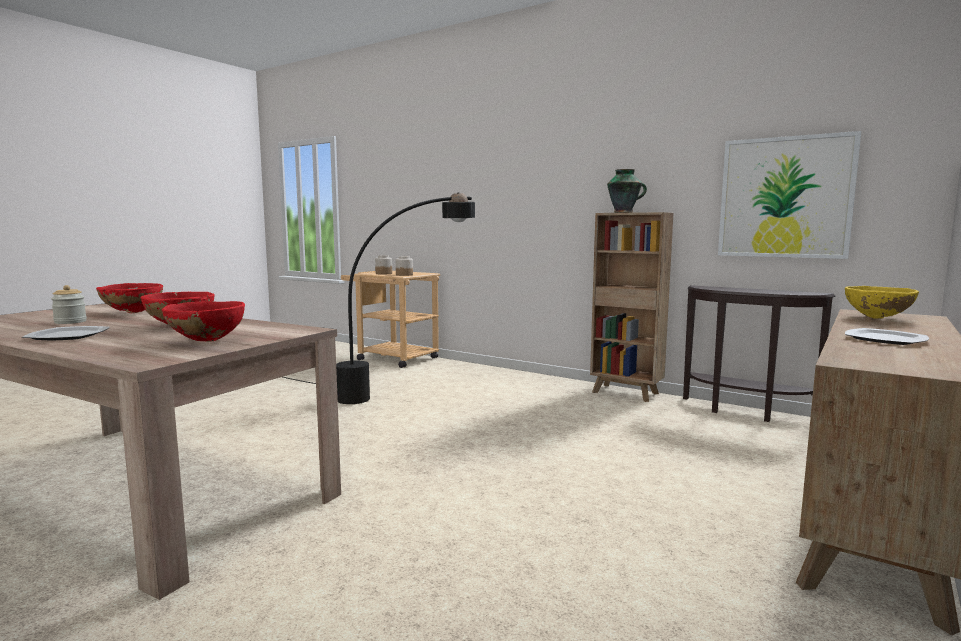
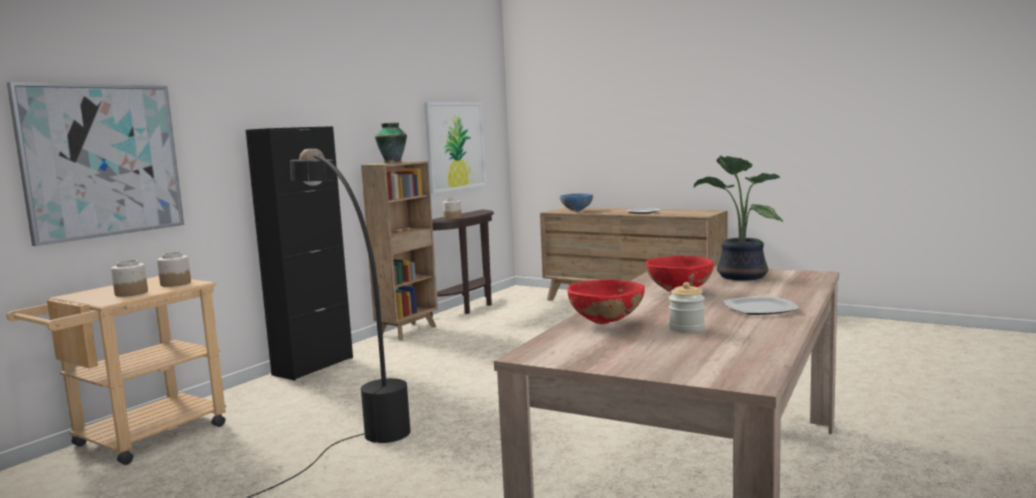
camera: 90 degrees left, 0 degrees up
(207, 341) = (739, 276): red bowl -> potted plant
(420, 199) = (102, 160): none -> picture
(516, 375) = (313, 366): none -> black cabinet
(721, 289) = (452, 218): none -> jar
(877, 318) = (576, 211): yellow bowl -> blue bowl

